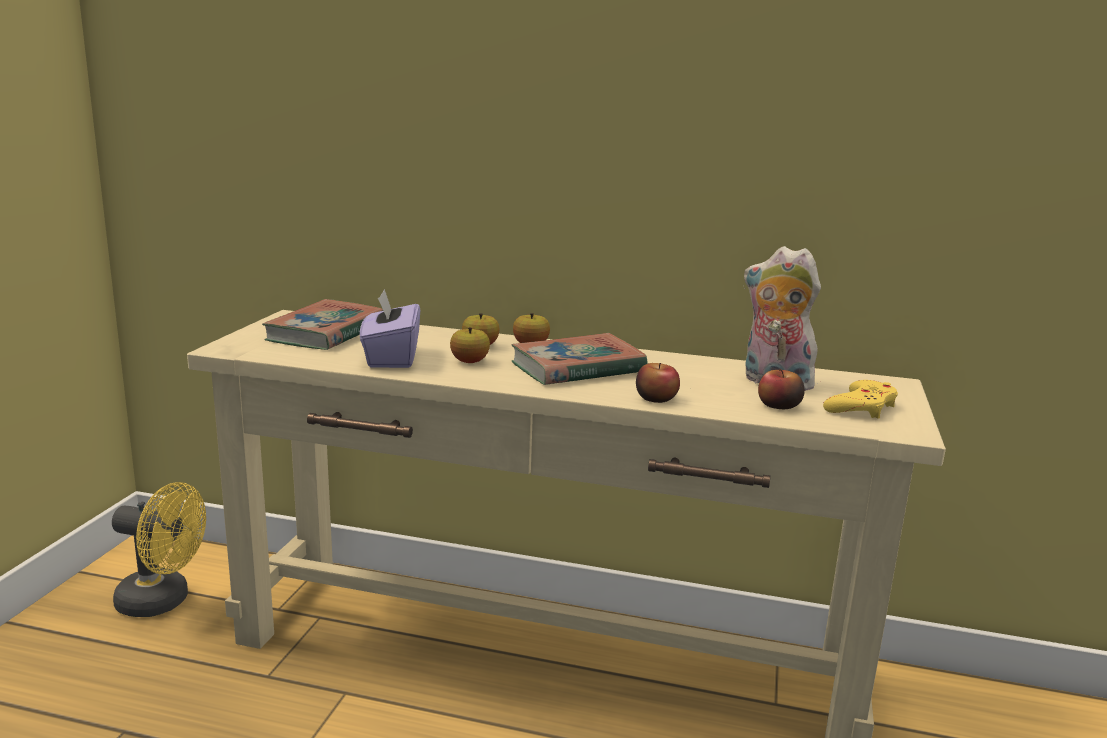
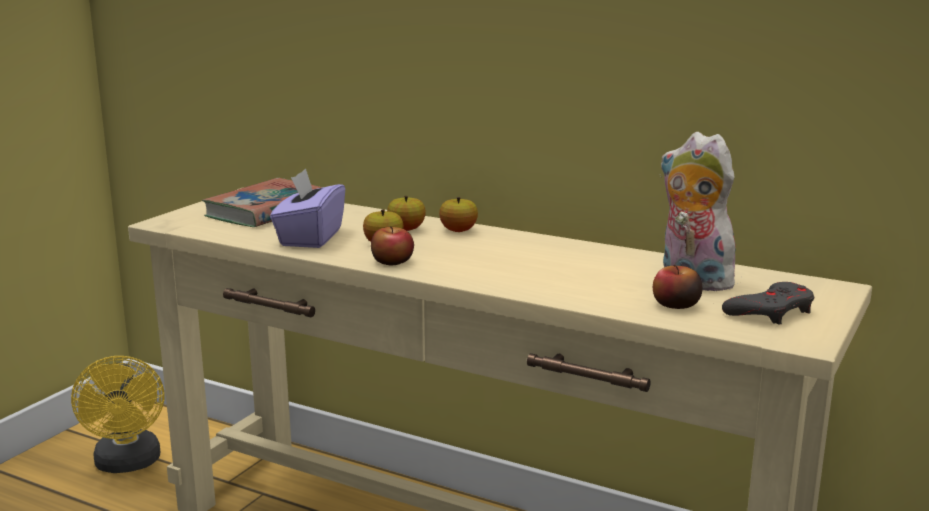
camera: 15 degrees right, 0 degrees up
(163, 602) = (128, 464): yellow fan -> yellow fan turned 45 degrees clockwise
(577, 368) = (489, 255): book -> none
(656, 398) = (546, 290): apple -> apple (392, 262)
(861, 407) = (771, 311): yellow game controller -> grey game controller

